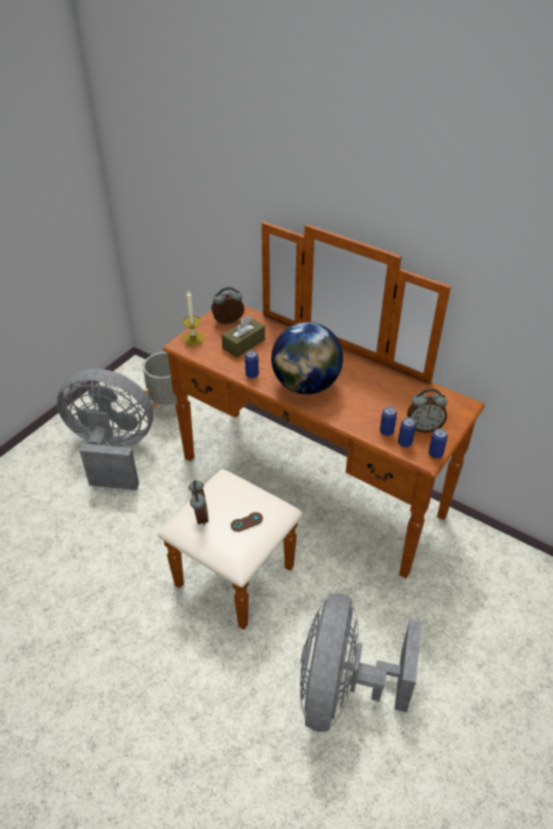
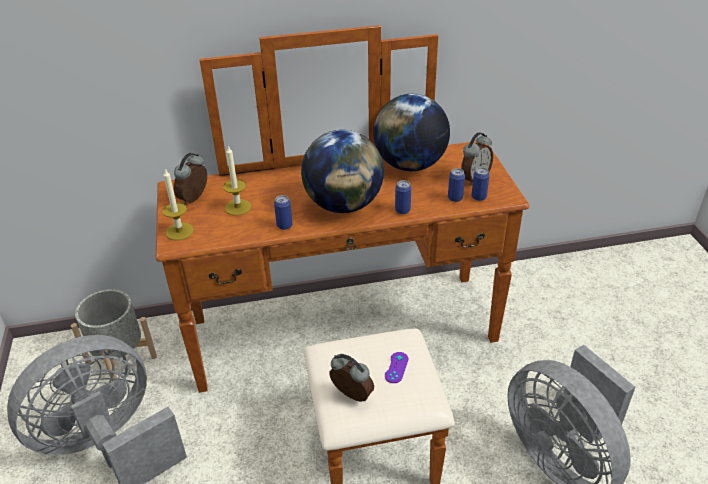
camera: 45 degrees left, 5 degrees down
(243, 344) = (238, 207): brown tissue box -> candle
(246, 522) = (396, 367): brown game controller -> purple game controller
(393, 386) = (410, 165): none -> globe
(435, 454) = (509, 190): can -> can (402, 210)

